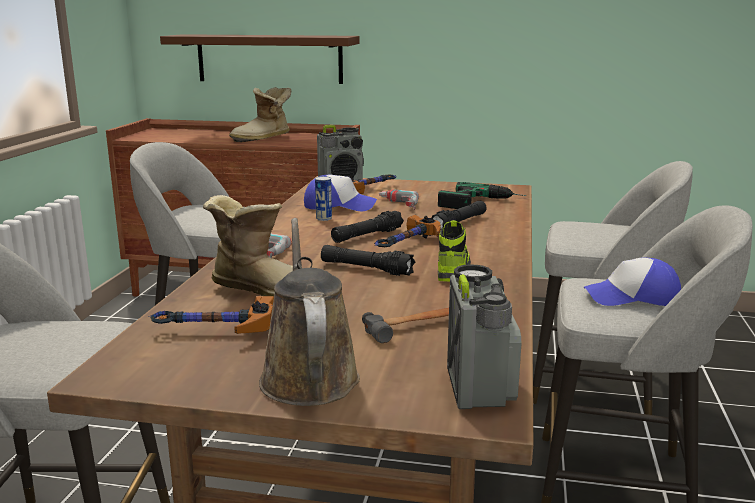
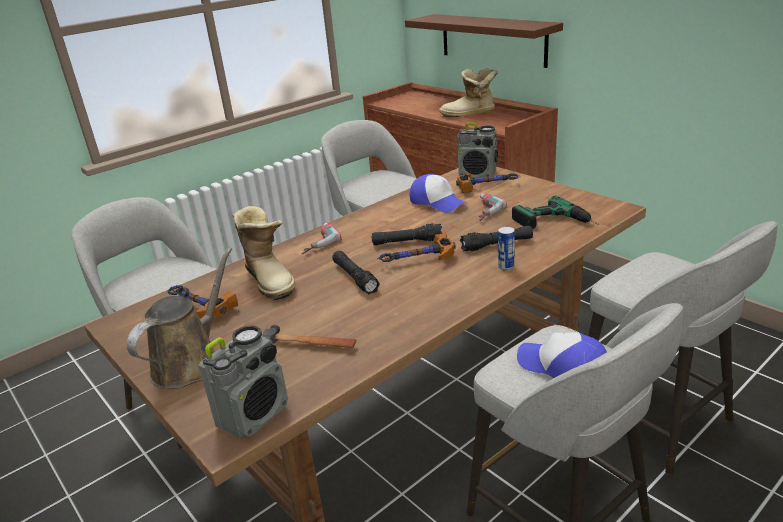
camera: 40 degrees right, 10 degrees up
(324, 218) = (406, 215): can -> can (506, 267)
(452, 270) = (409, 297): shoe -> none

